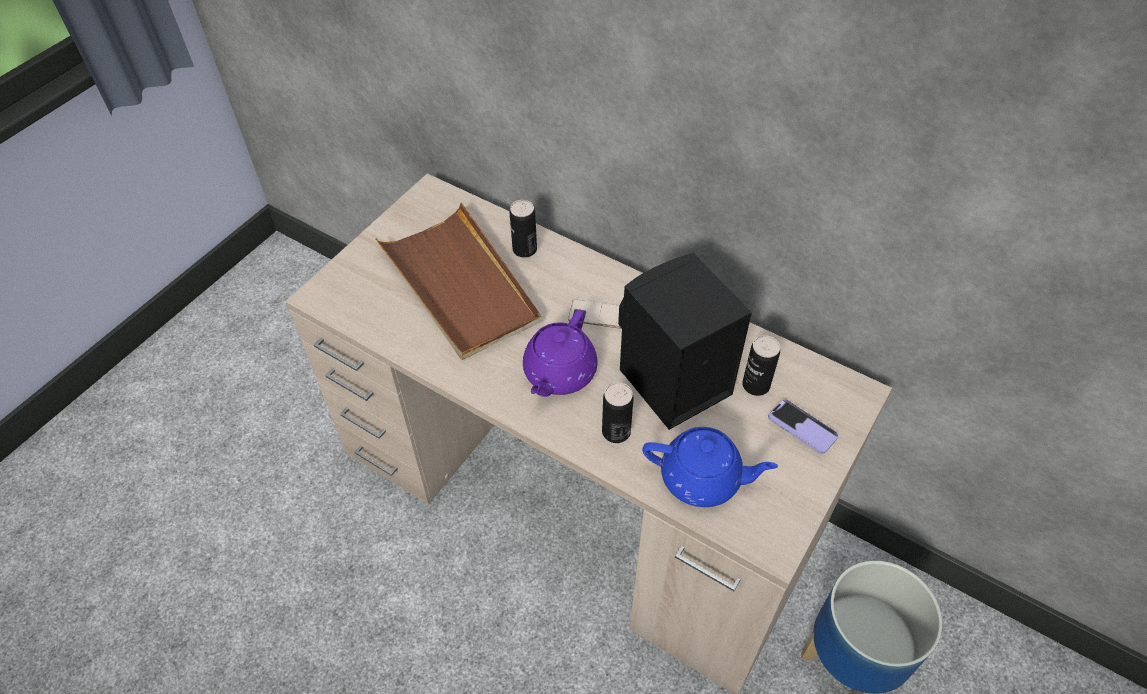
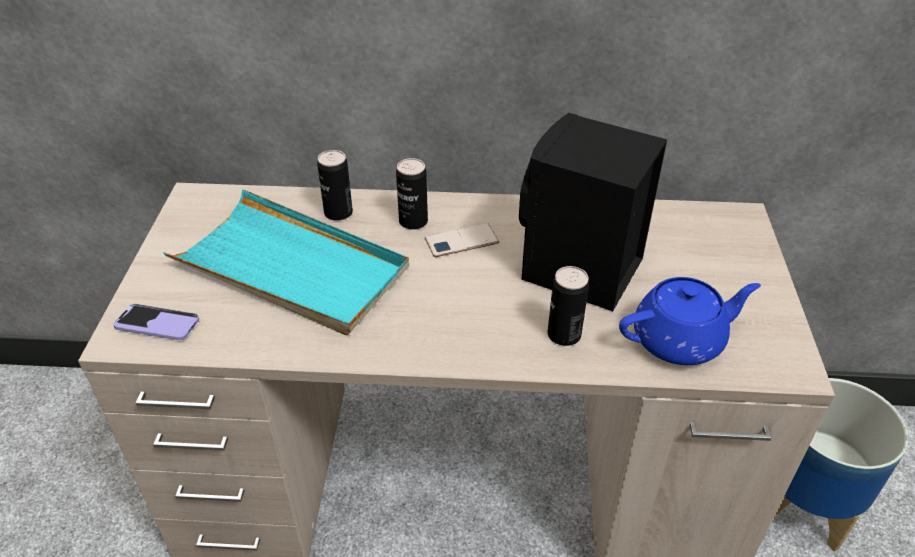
camera: 30 degrees left, 10 degrees down
(460, 285) = (291, 268): brown tray -> turquoise tray
(559, 373) = (463, 307): purple teapot -> none
(756, 385) = (655, 244): can -> can (413, 221)
(802, 427) = (724, 261): phone -> phone (157, 324)

